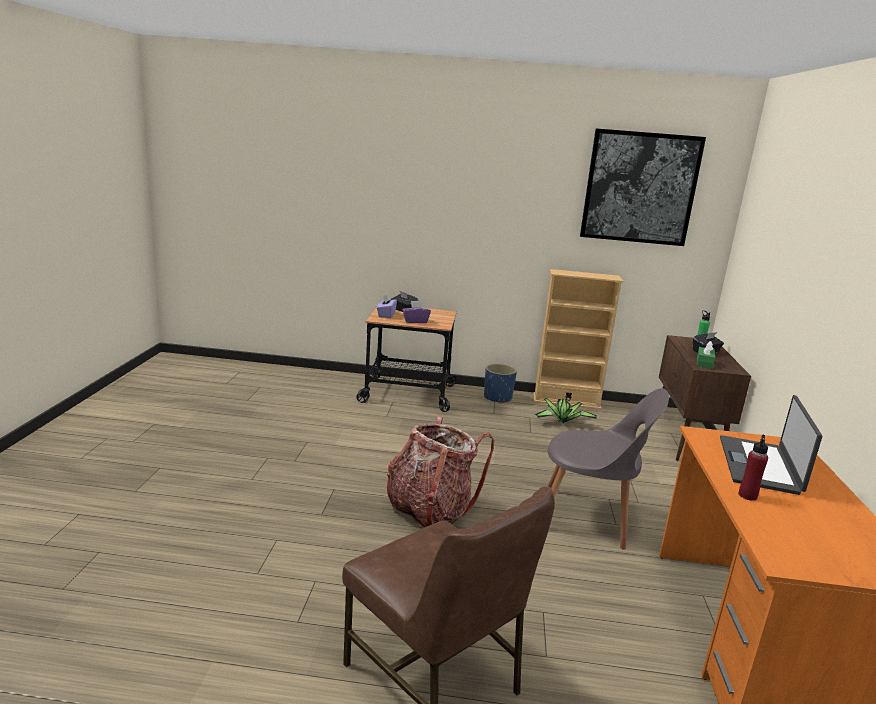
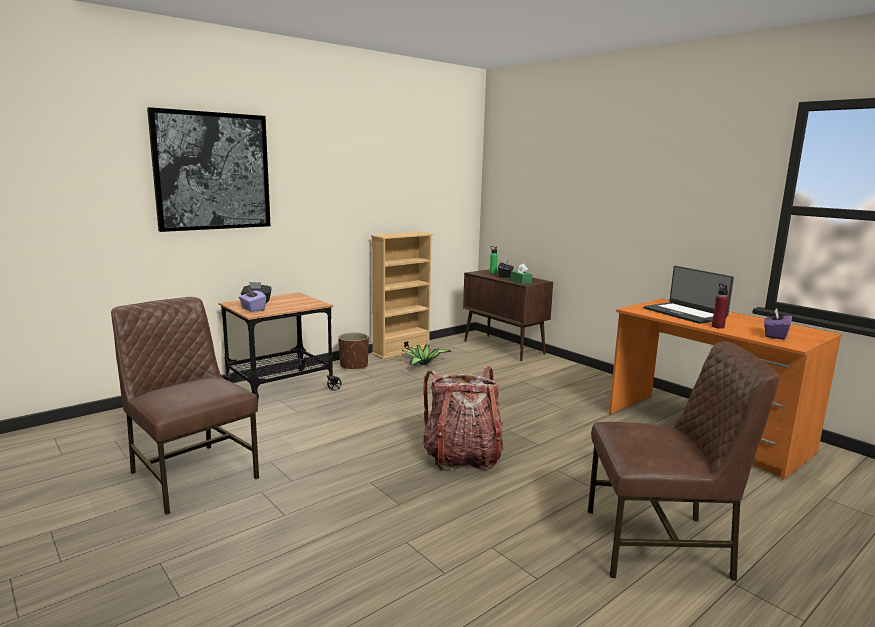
camera: 45 degrees left, 5 degrees down
(256, 427) = (191, 475): none -> brown chair
(415, 321) = (290, 307): purple tissue box -> purple tissue box (775, 335)
(498, 398) = (354, 365): blue planter -> brown planter
(589, 518) = (545, 412): grey chair -> none
(640, 188) = (423, 156): picture -> picture (212, 171)

